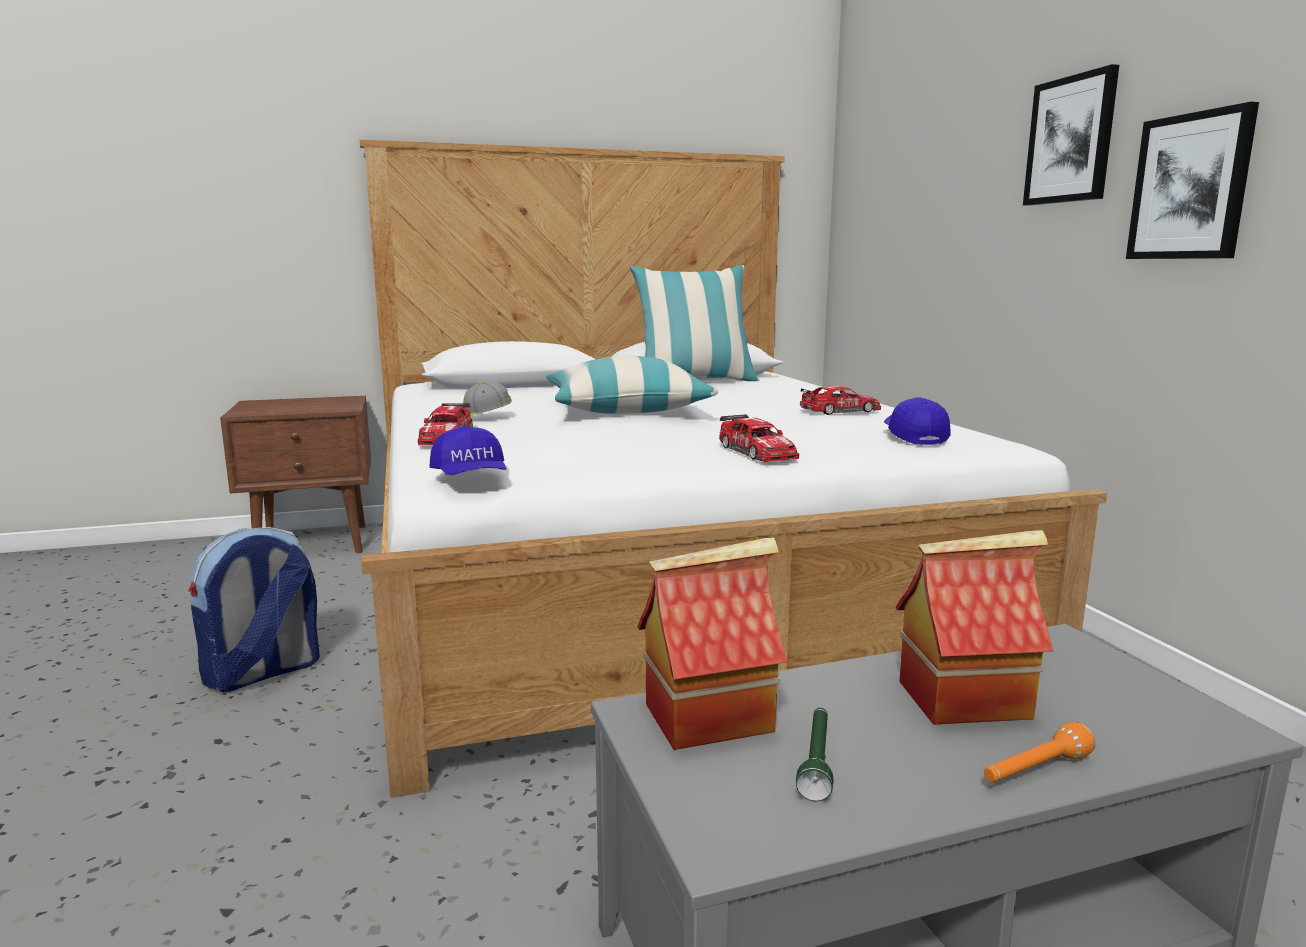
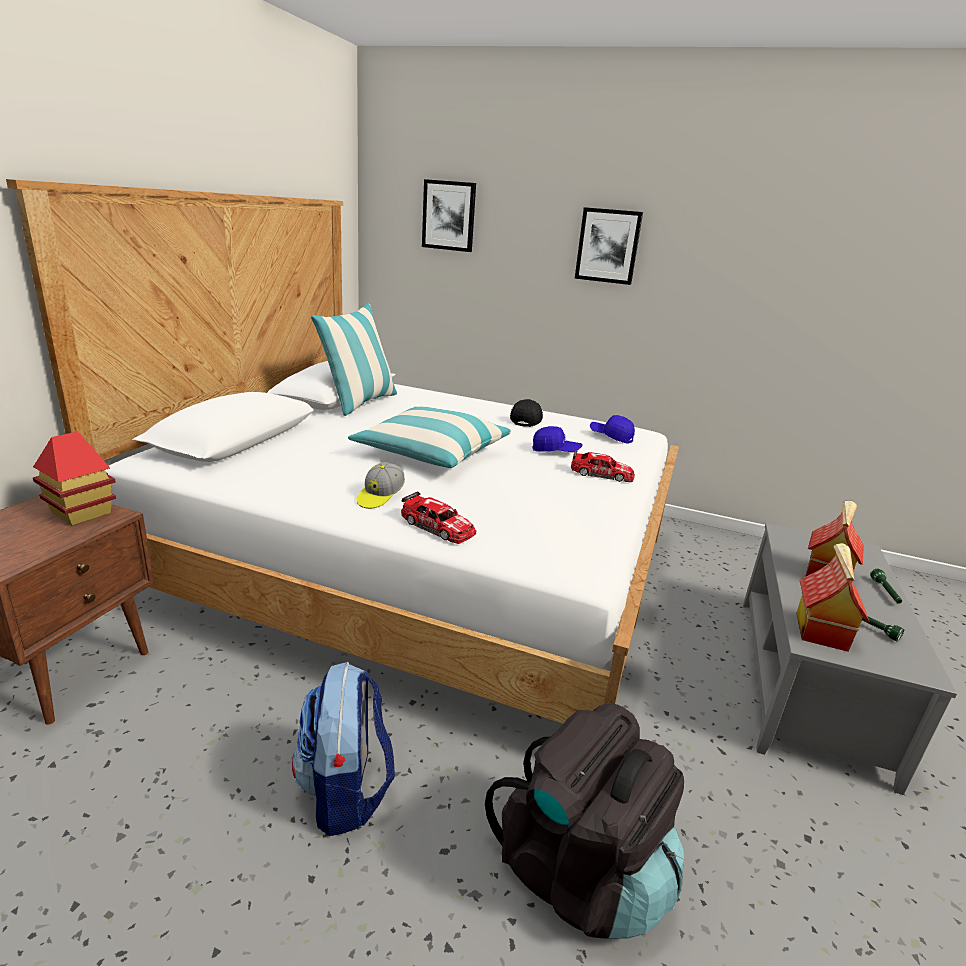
camera: 55 degrees left, 10 degrees up
(233, 827) = (580, 871): none -> black backpack
(338, 404) = (81, 512): none -> toy house
(471, 477) = (589, 559): blue cap -> blue cap (555, 451)
(840, 411) = (526, 420): toy car -> black cap
(1034, 771) = (885, 592): orange flashlight -> green flashlight
(1190, 187) = (686, 289): picture -> picture (449, 216)

